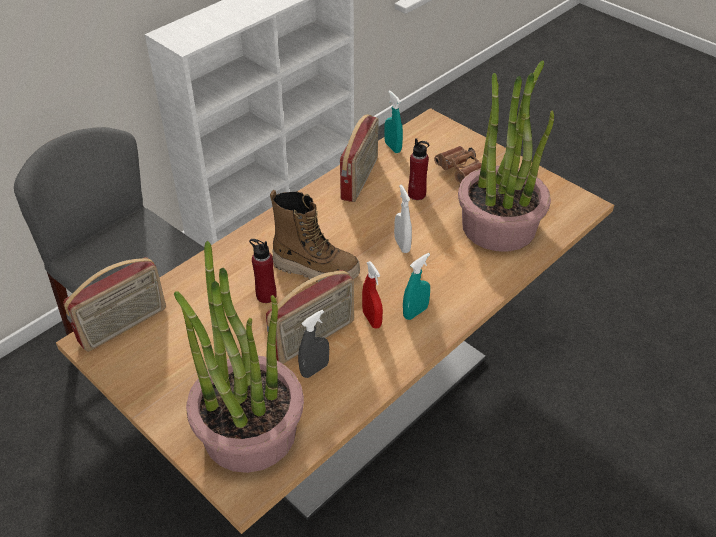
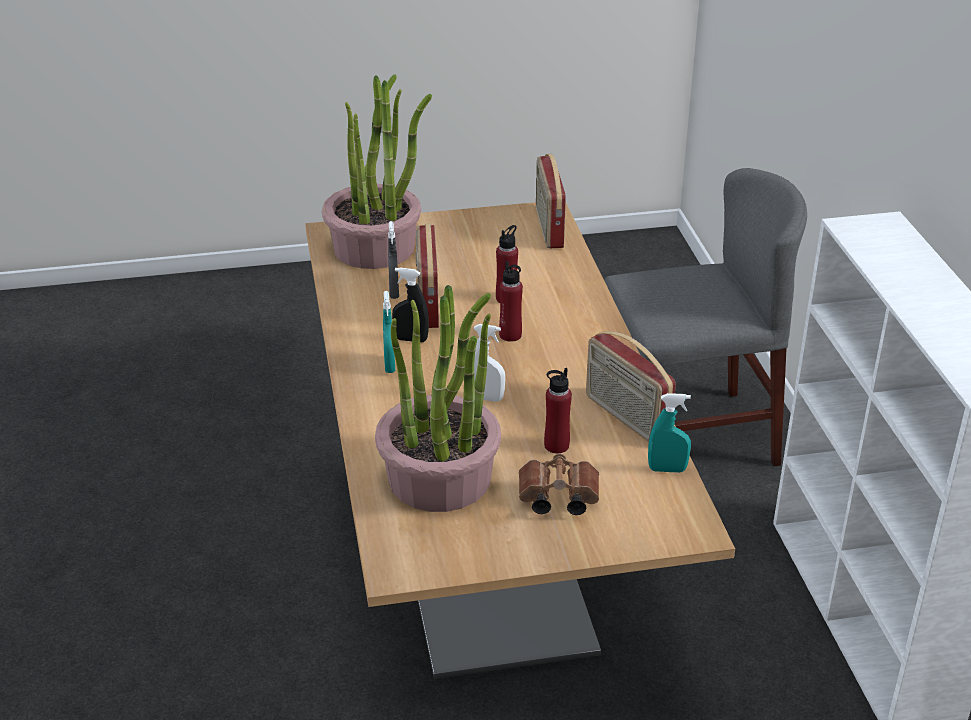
camera: 125 degrees right, 10 degrees down
(316, 269) = (510, 335): boot -> red bottle
(372, 319) = (411, 339): red spray bottle -> black spray bottle

